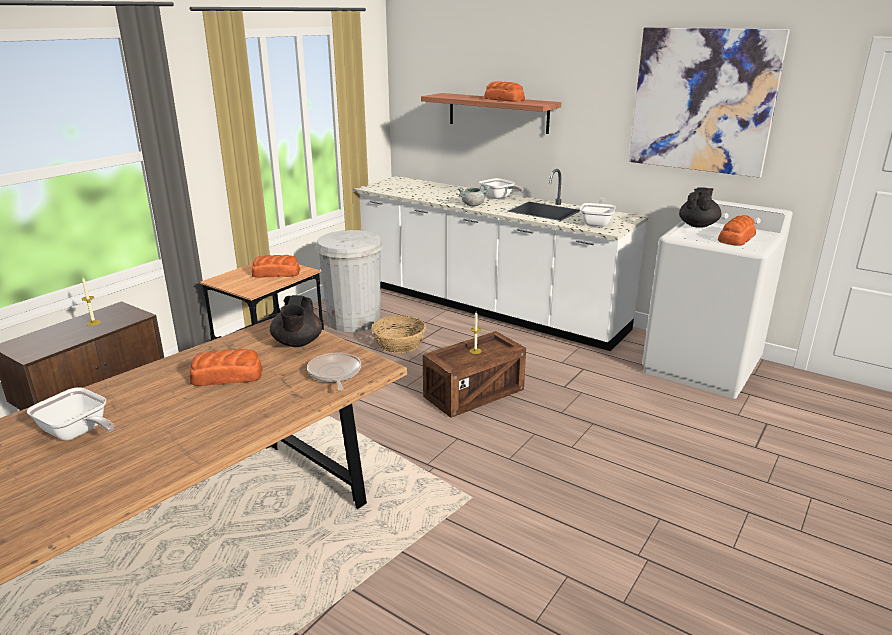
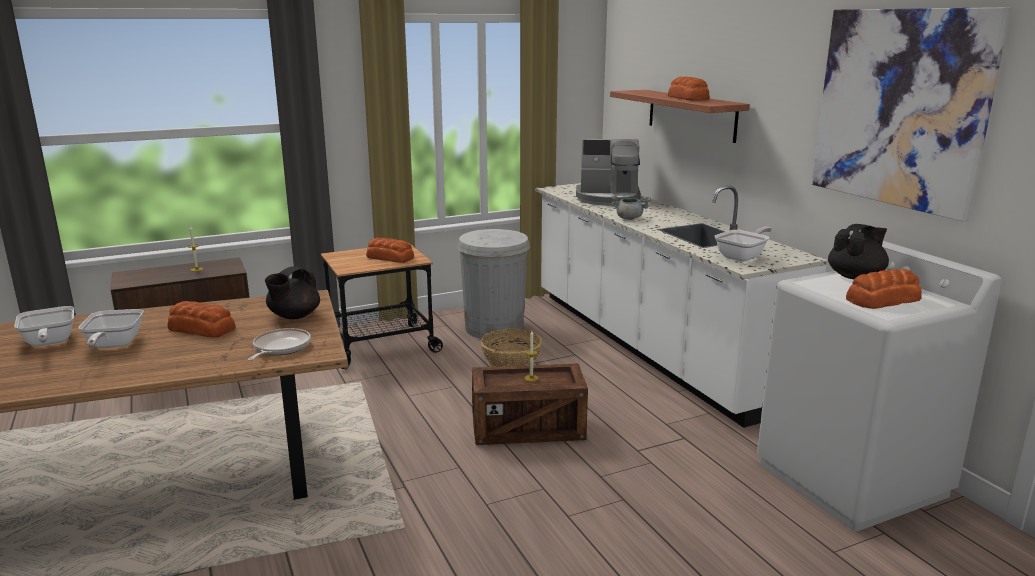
camera: 30 degrees right, 5 degrees down
(429, 191) = (608, 199): none -> coffee machine
(499, 197) = (673, 215): frying pan -> frying pan (113, 345)

